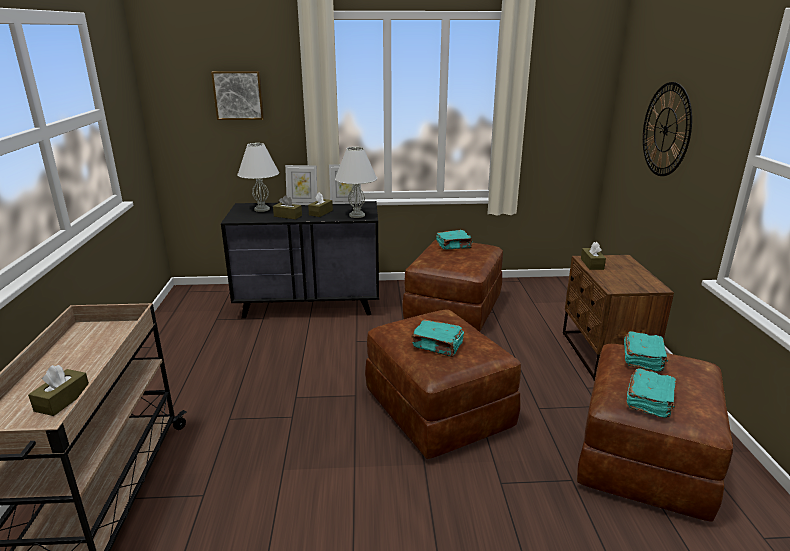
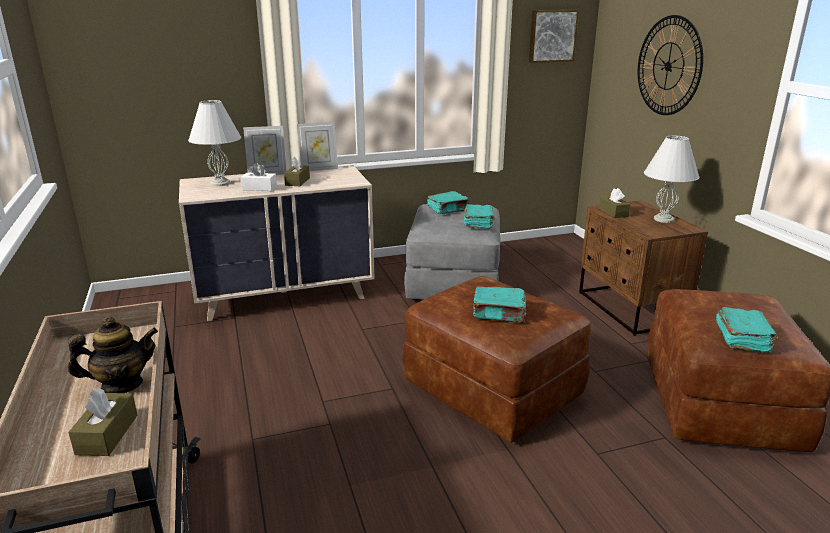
camera: 15 degrees left, 0 degrees up
(95, 364) = (122, 385): none -> teapot
(238, 95) = (174, 42): picture -> picture (552, 36)
(288, 216) = (259, 188): brown tissue box -> white tissue box
(310, 304) = (285, 295): black dresser -> beige dresser
(356, 215) = (342, 181): white table lamp -> white table lamp (663, 219)
(453, 309) = (453, 281): brown ottoman -> grey ottoman
(643, 359) = (710, 300): turquoise book -> turquoise book (479, 223)

